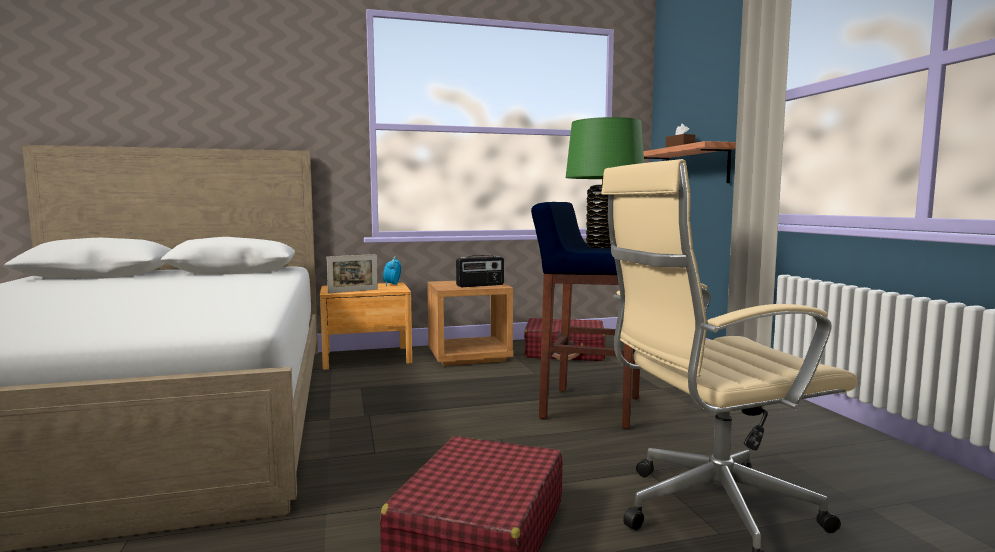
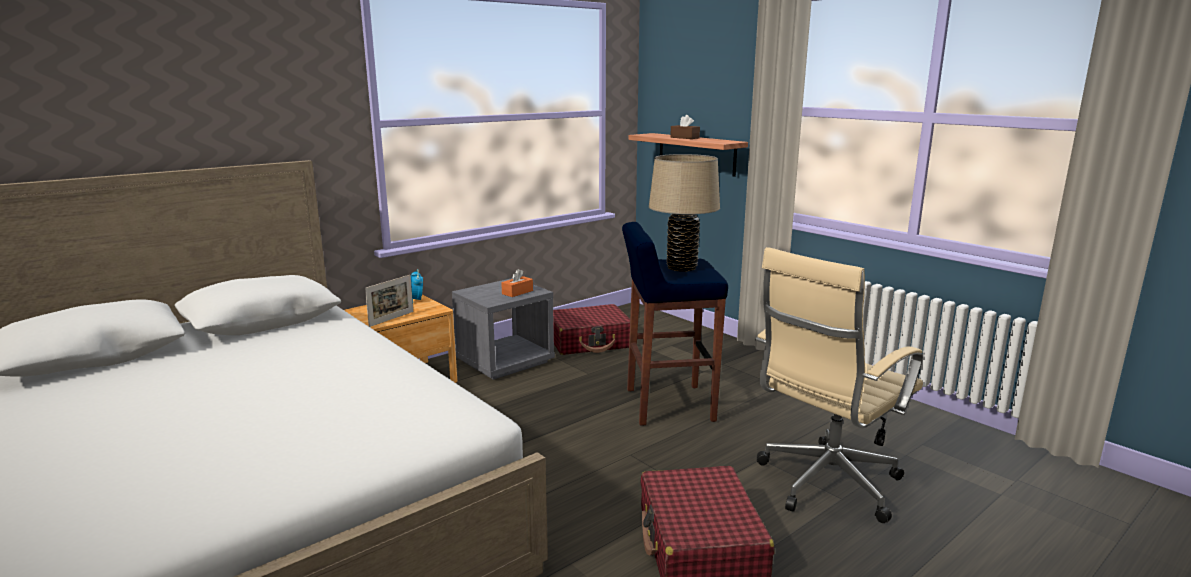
camera: 25 degrees left, 10 degrees up
(469, 356) = (505, 362): brown nightstand -> grey nightstand
(480, 285) = (517, 292): radio -> orange tissue box
(603, 247) = (681, 268): green table lamp -> beige table lamp

